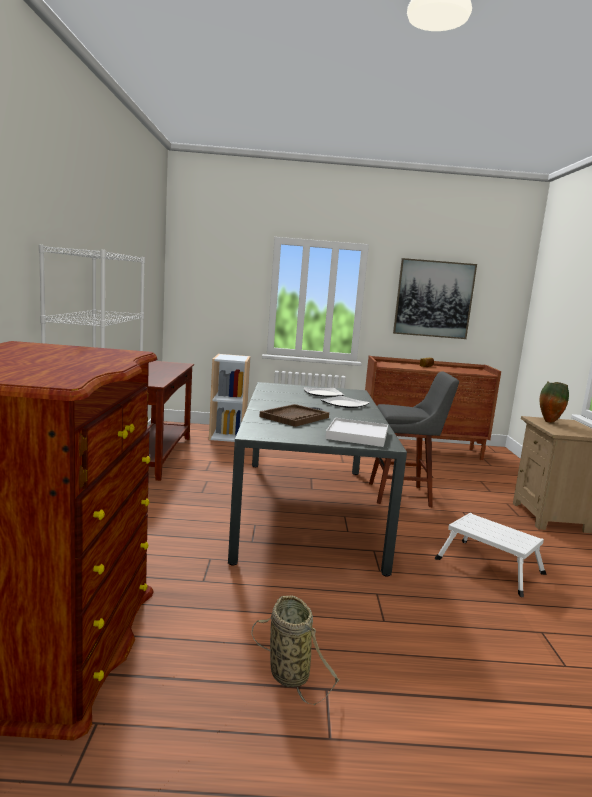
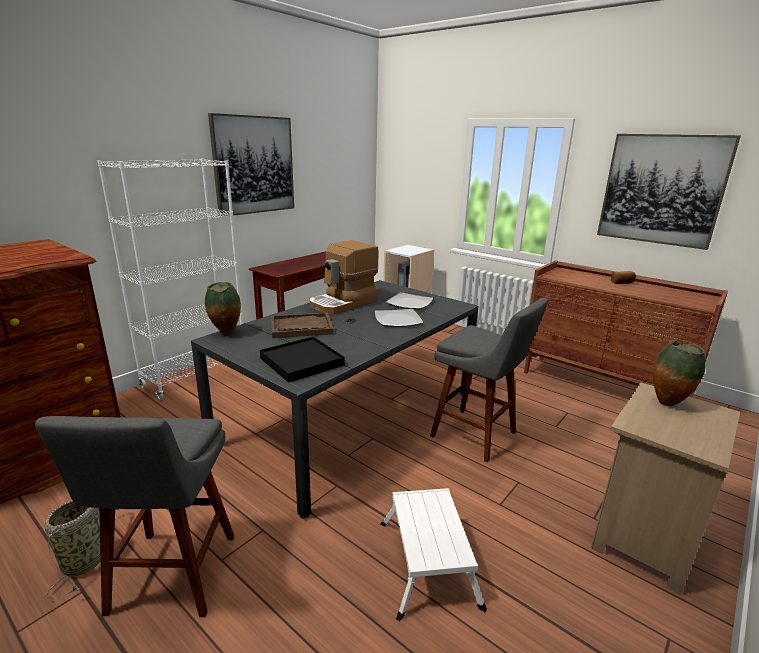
camera: 40 degrees right, 10 degrees up
(114, 265) = (254, 165): none -> picture
(251, 430) = (226, 333): none -> vase
(278, 399) = (343, 303): none -> coffee machine
(357, 435) = (301, 362): white tray -> black tray
(373, 647) = (171, 578): none -> grey stool

